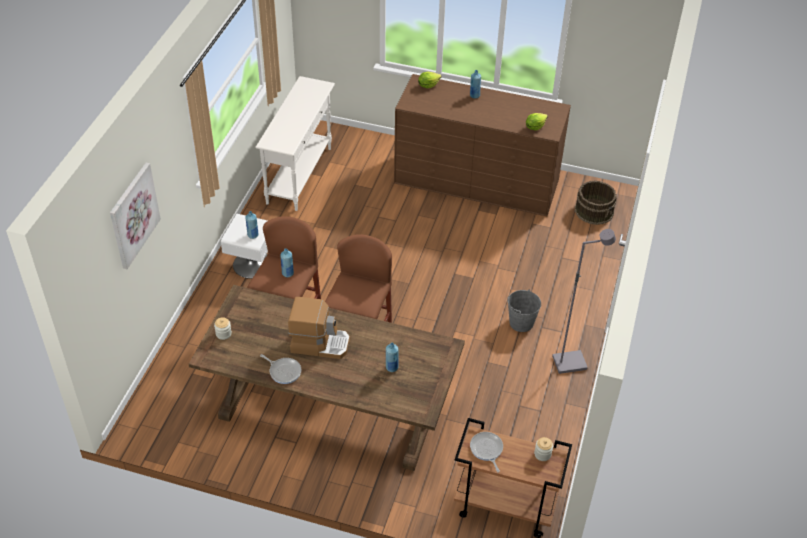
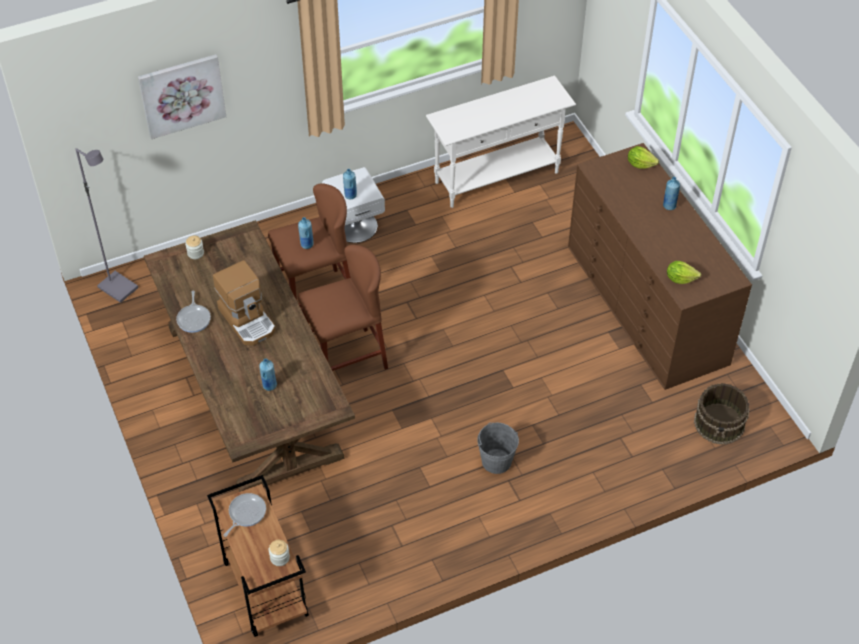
camera: 50 degrees right, 5 degrees up
(569, 362) = (486, 531): grey floor lamp -> grey floor lamp (119, 288)

